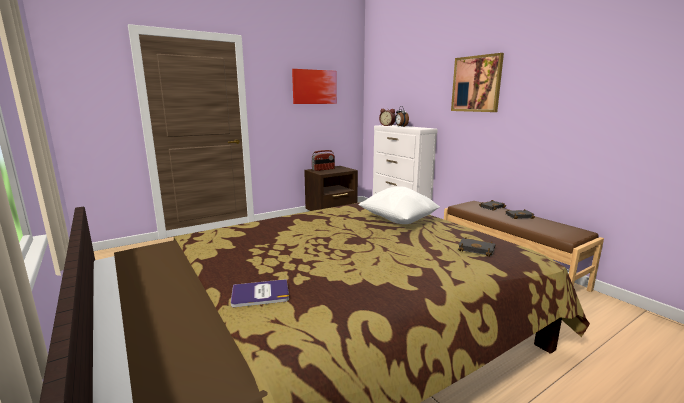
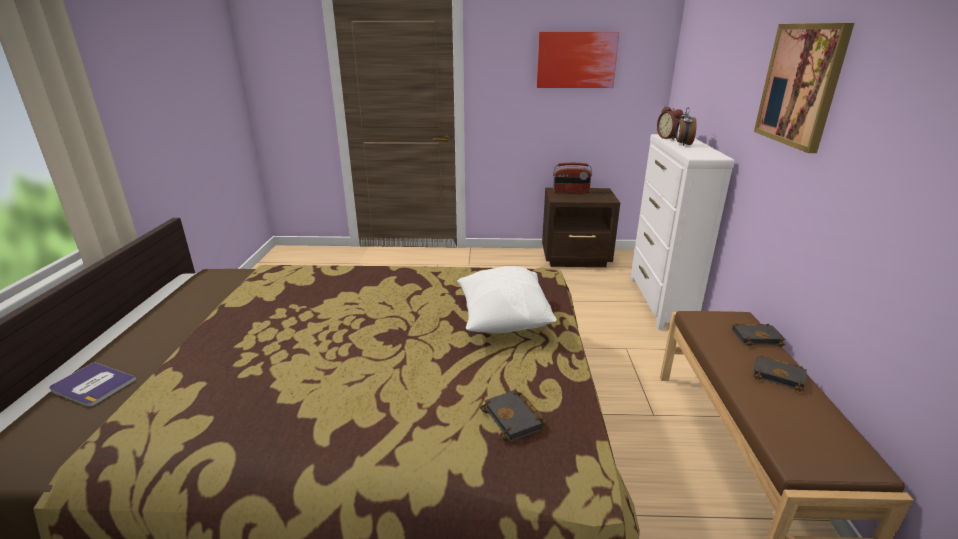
camera: 35 degrees right, 10 degrees up
(260, 294) = (193, 374): book -> book (92, 385)

